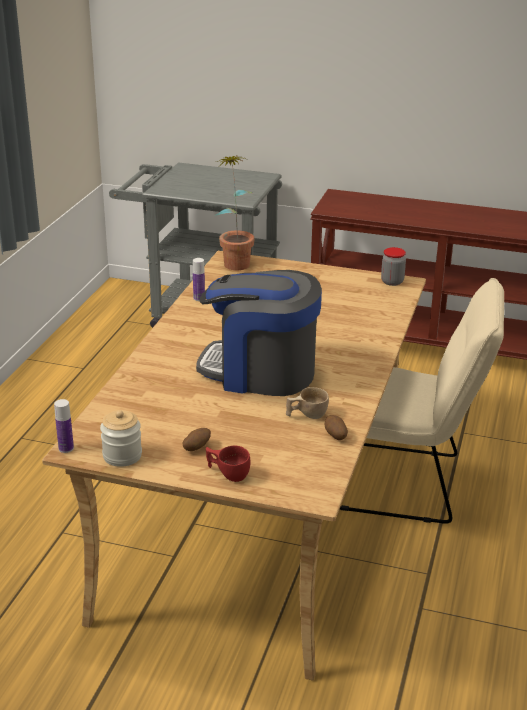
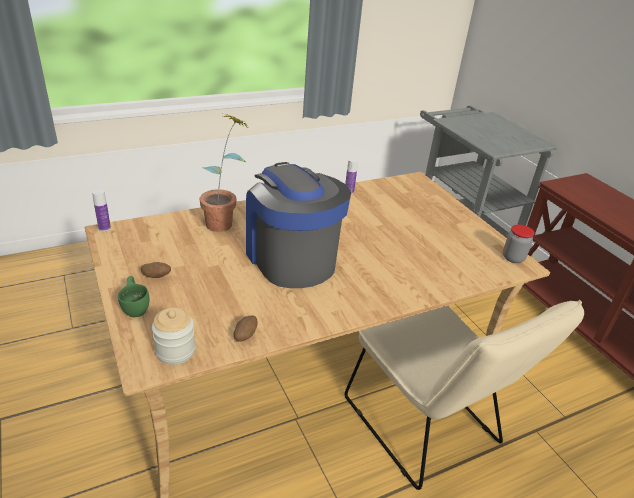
camera: 45 degrees right, 5 degrees up
(122, 456) = (116, 252): jar -> jar (175, 351)
(228, 473) = (136, 306): red cup -> green cup
(235, 261) = (418, 183): potted plant -> potted plant (225, 221)
(306, 415) = (258, 306): beige cup -> none

